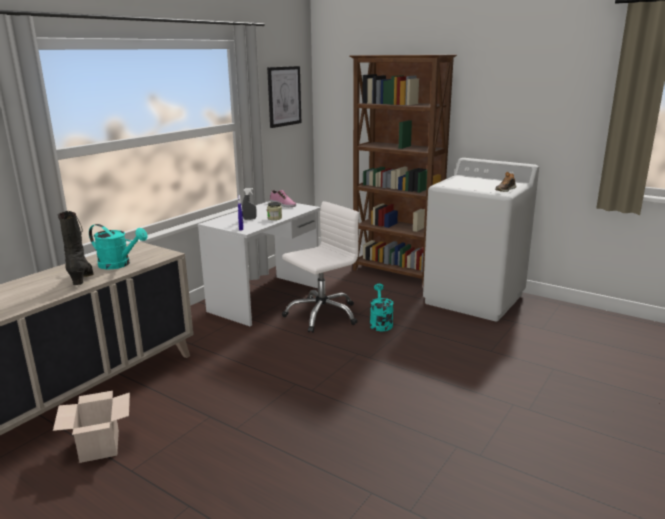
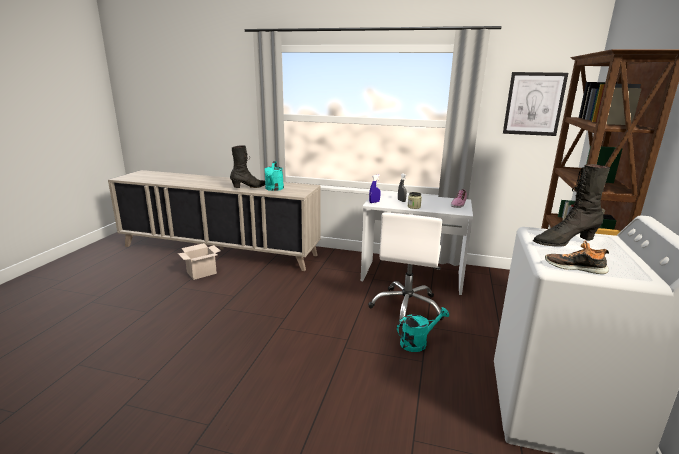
camera: 70 degrees right, 0 degrees up
(322, 315) = (407, 307): white office chair -> white office chair turned 75 degrees clockwise
(465, 184) = (564, 242): none -> black boot

